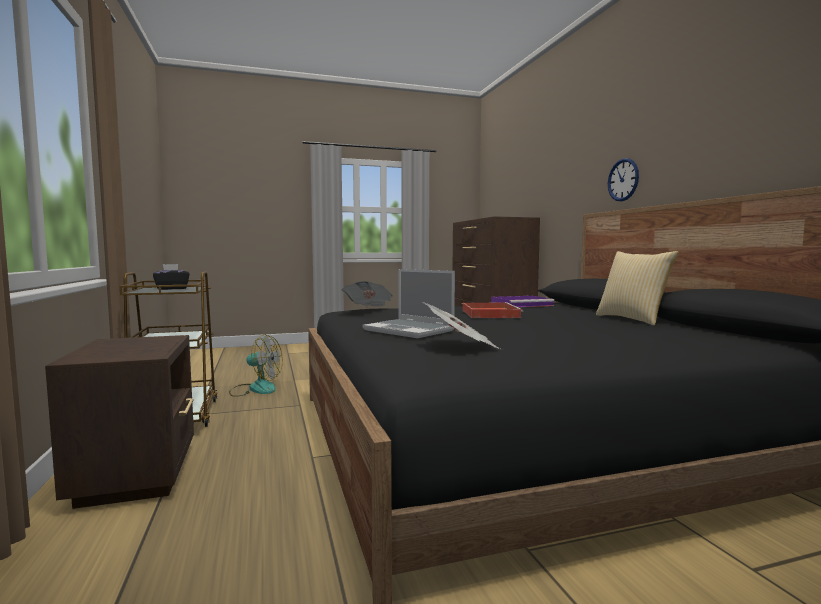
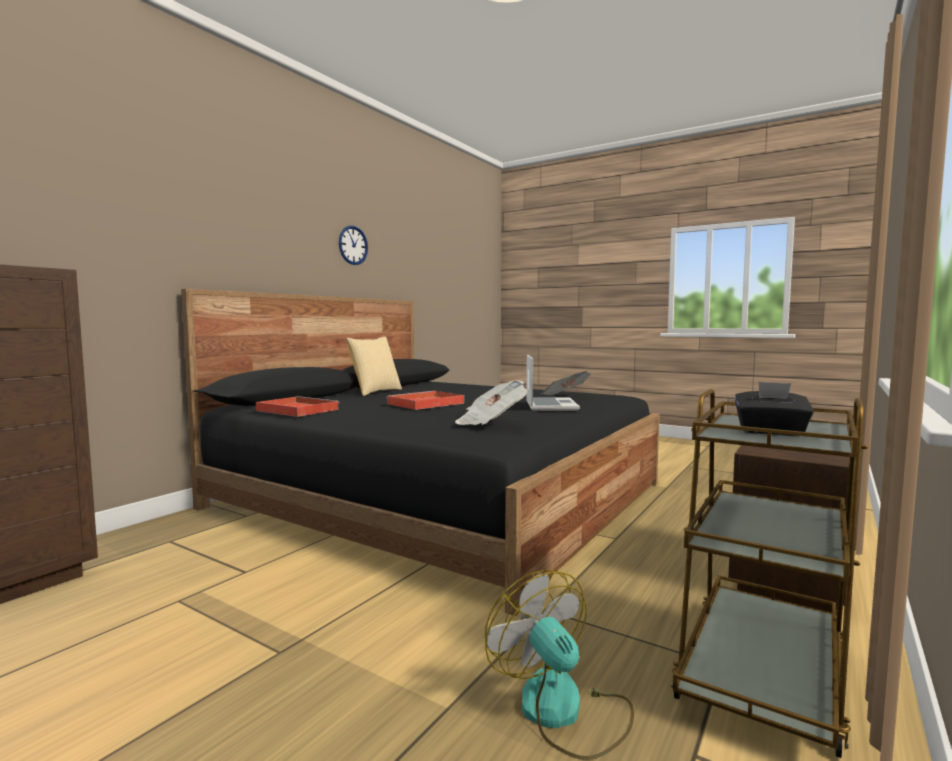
camera: 130 degrees left, 0 degrees up
(522, 304) = (296, 410): purple tray -> red tray
(623, 180) = (230, 256): wall clock -> wall clock (353, 245)

